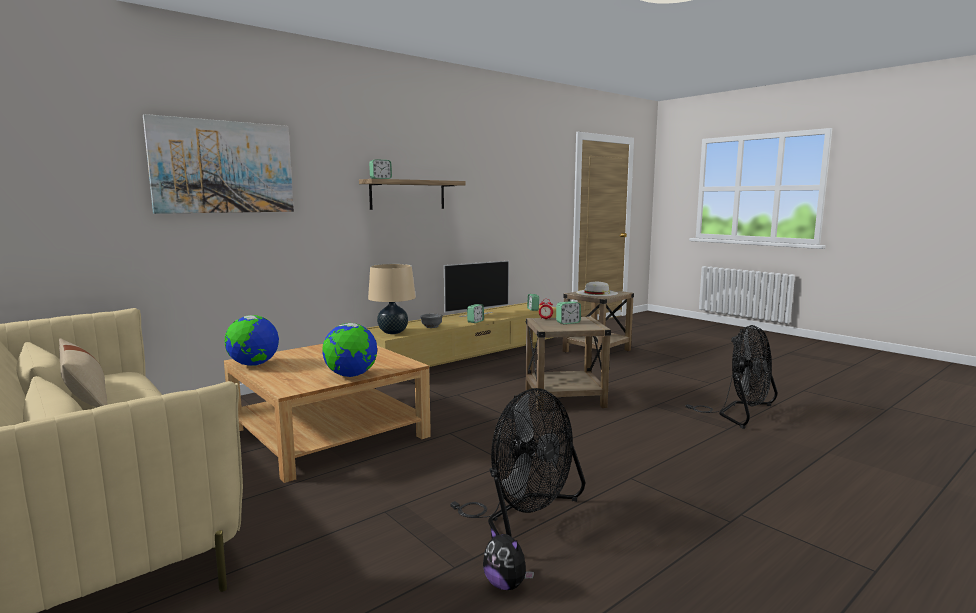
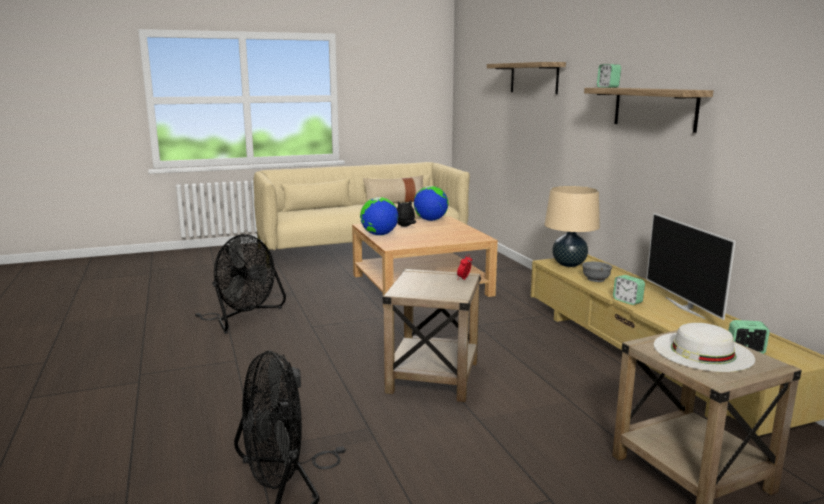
camera: 110 degrees right, 5 degrees up
(223, 167) = (534, 78): picture -> shelf
(506, 584) = (194, 306): plush toy -> plush toy (405, 226)
(520, 517) = (240, 318): black fan -> black fan turned 120 degrees counterclockwise
(568, 323) = (435, 285): alarm clock -> none

